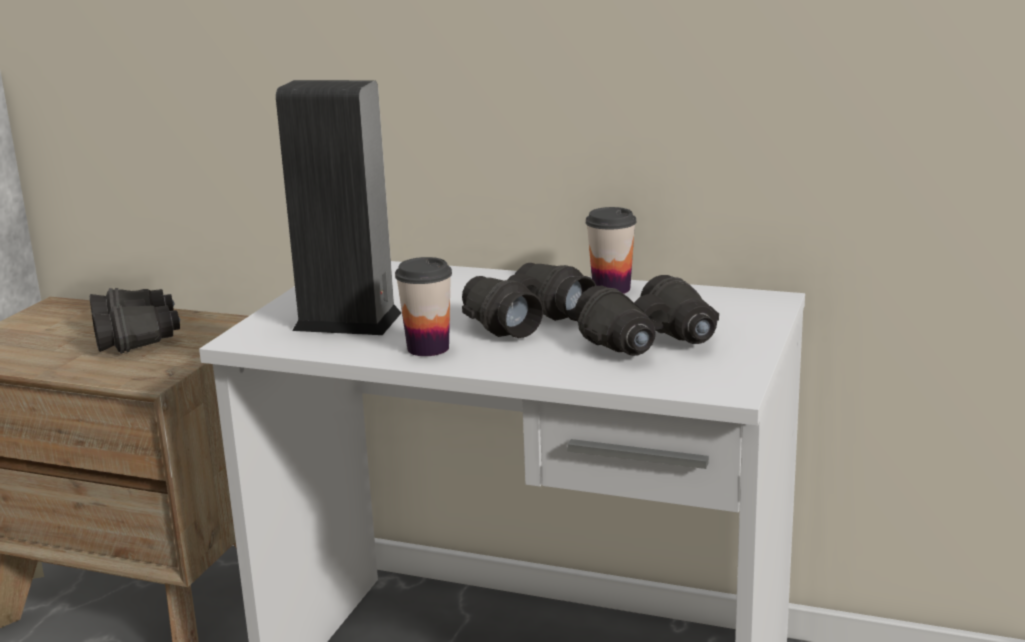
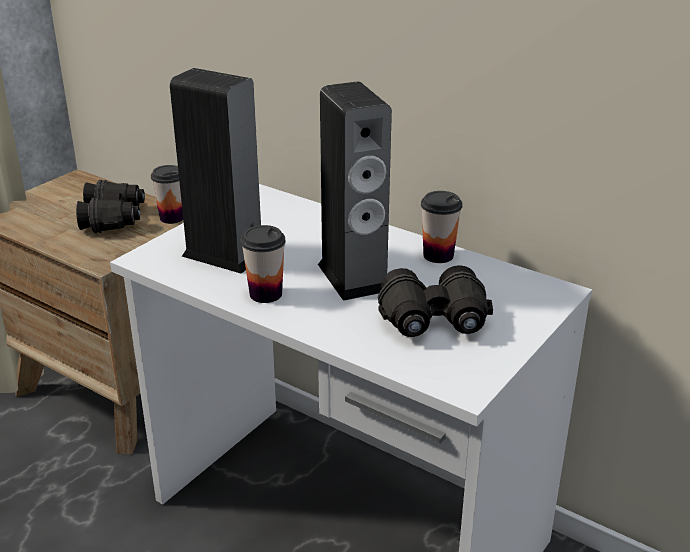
camera: 15 degrees right, 10 degrees up
(218, 325) = (172, 218): none -> cup
(525, 319) = (353, 277): black binoculars -> speaker

